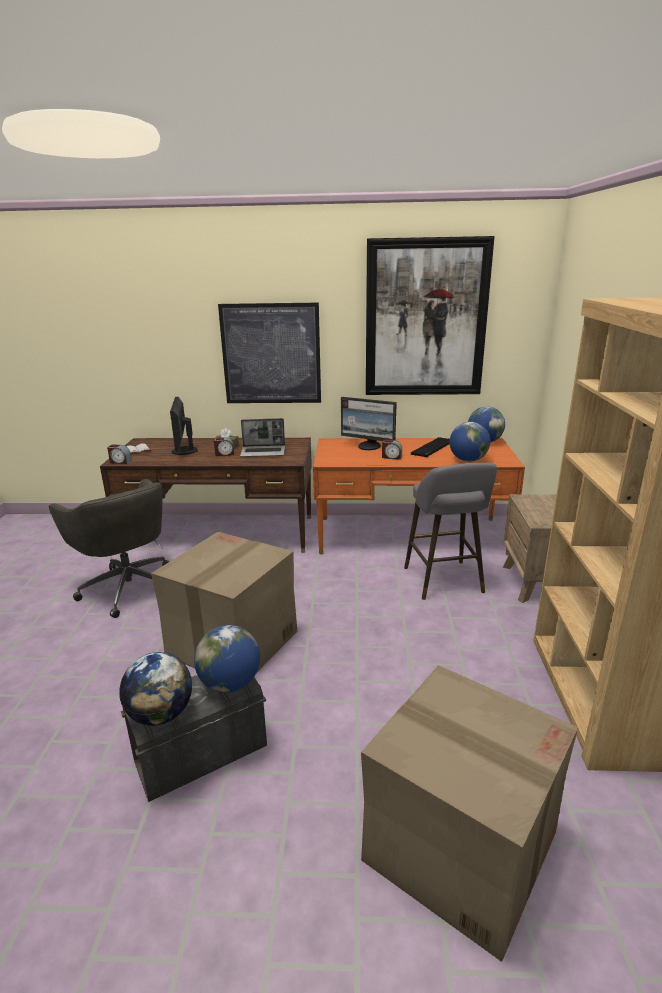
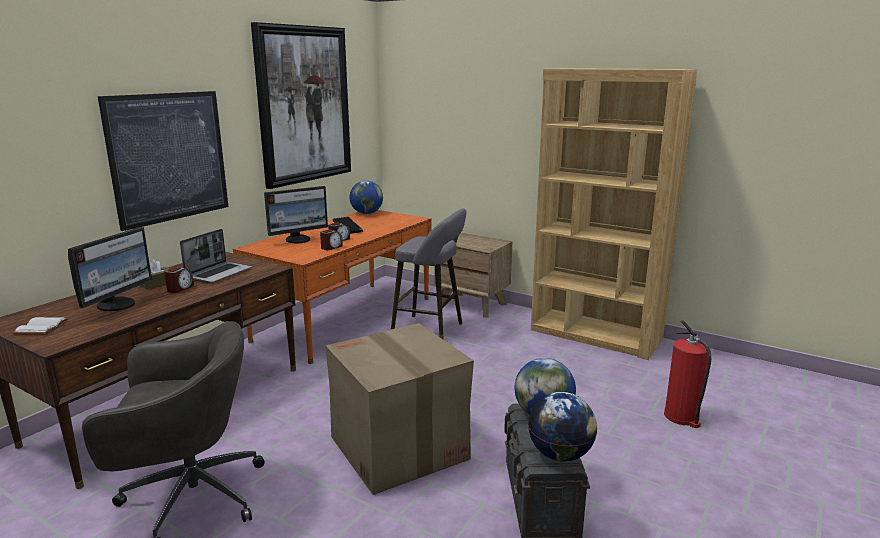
camera: 60 degrees left, 5 degrees down
(120, 461) = (62, 342): alarm clock -> alarm clock (331, 247)
(183, 451) = (117, 304): monitor -> monitor turned 90 degrees counterclockwise
(459, 845) = (682, 417): cardboard box -> fire extinguisher
(468, 460) = (392, 225): globe -> none

